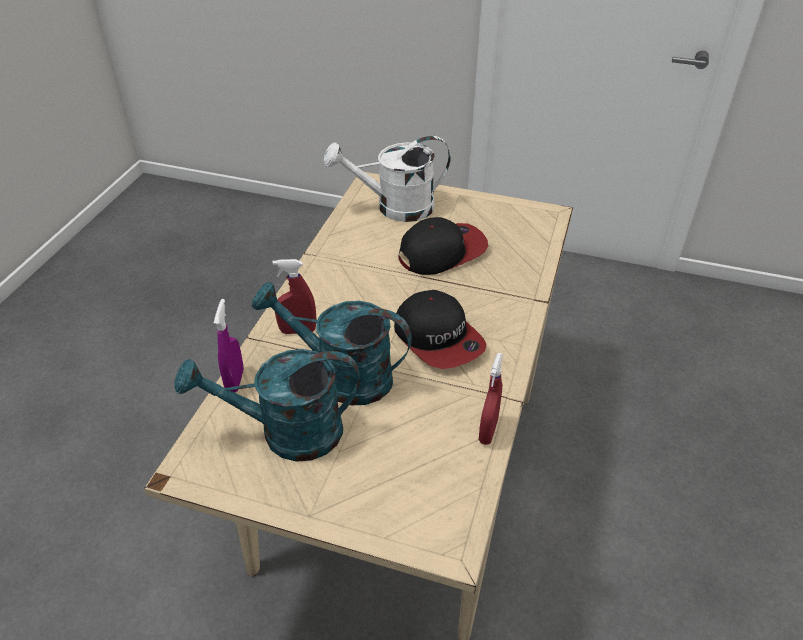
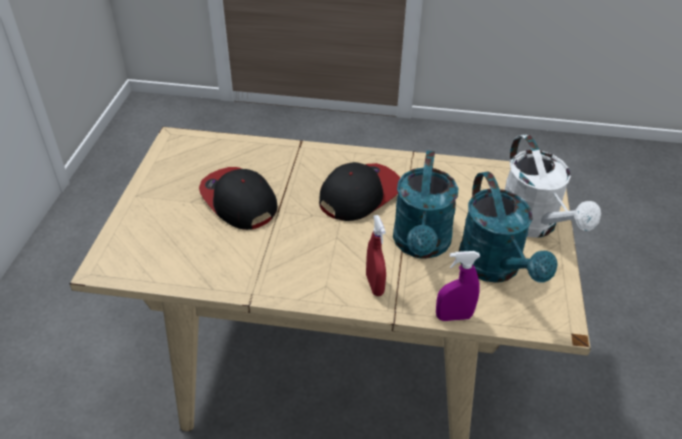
camera: 100 degrees left, 0 degrees up
(395, 208) = (159, 241): white watering can -> white watering can (534, 225)
(488, 431) = (447, 165): red spray bottle -> none

